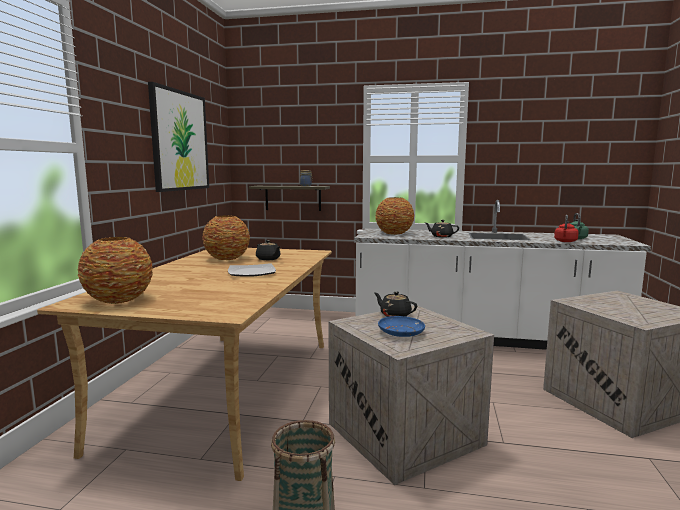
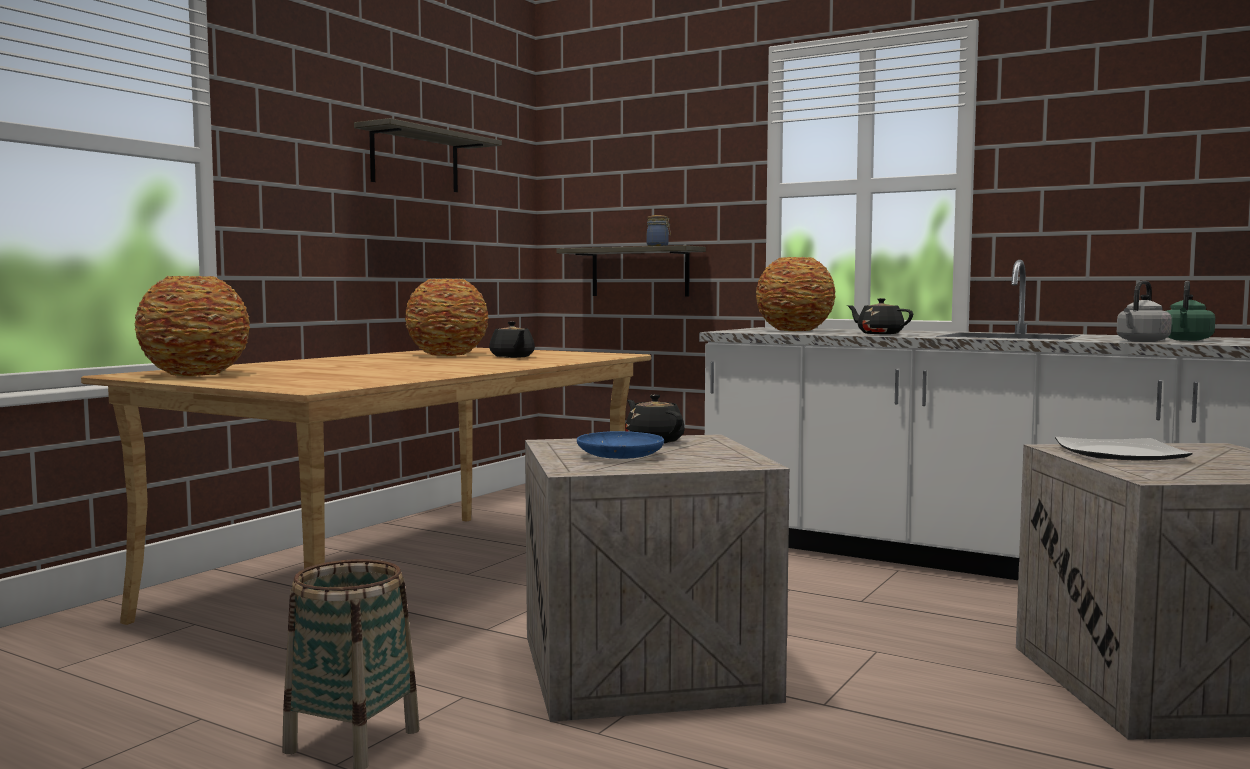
camera: 20 degrees right, 5 degrees down
(180, 141) = (415, 160): picture -> shelf
(251, 272) = (447, 364): plate -> plate (1118, 454)
(565, 241) = (1141, 341): red kettle -> grey kettle

